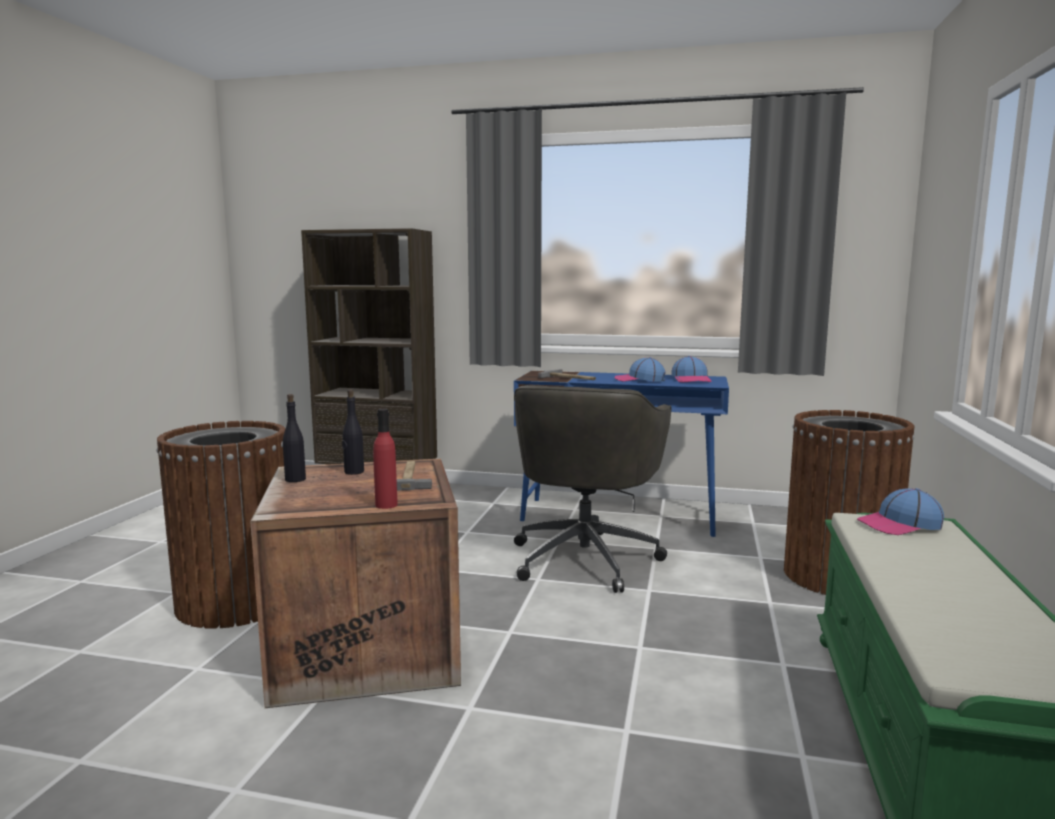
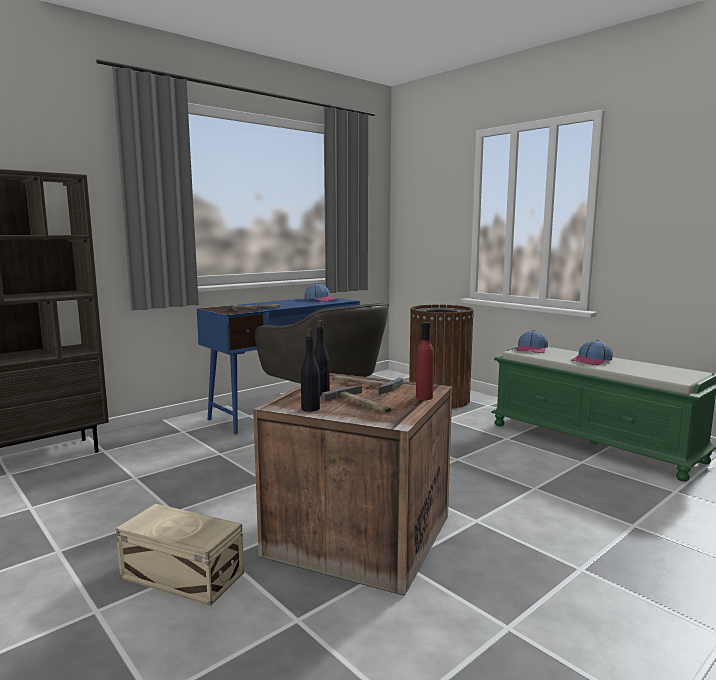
camera: 55 degrees left, 0 degrees up
(236, 601) = (182, 577): brown trash can -> beige storage box
(332, 490) = (363, 404): none -> hammer
(639, 380) = (297, 303): cap -> cap (591, 360)

